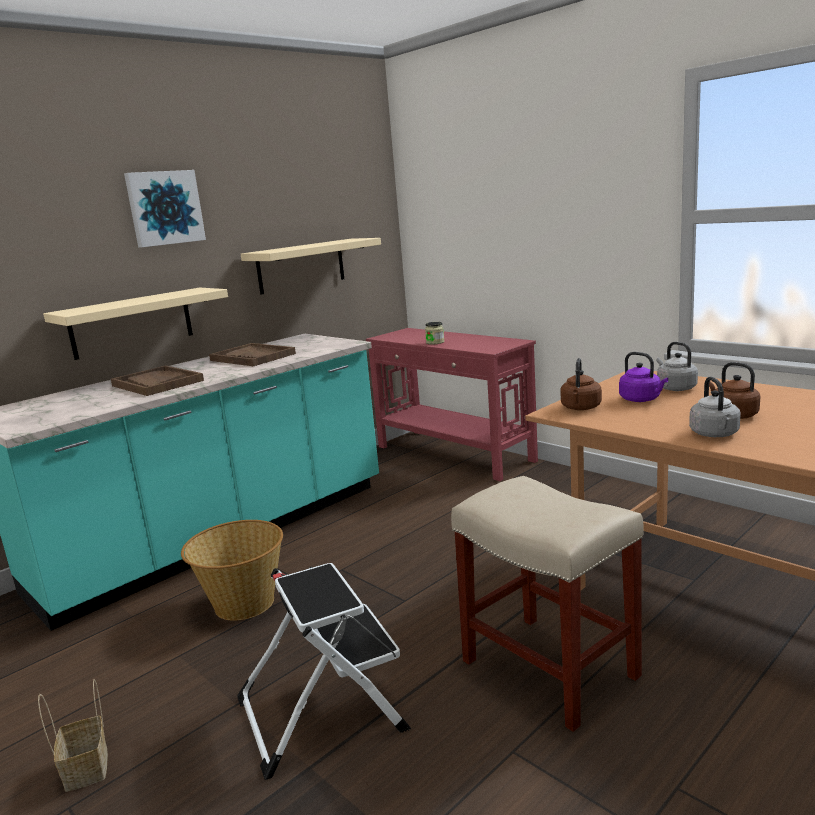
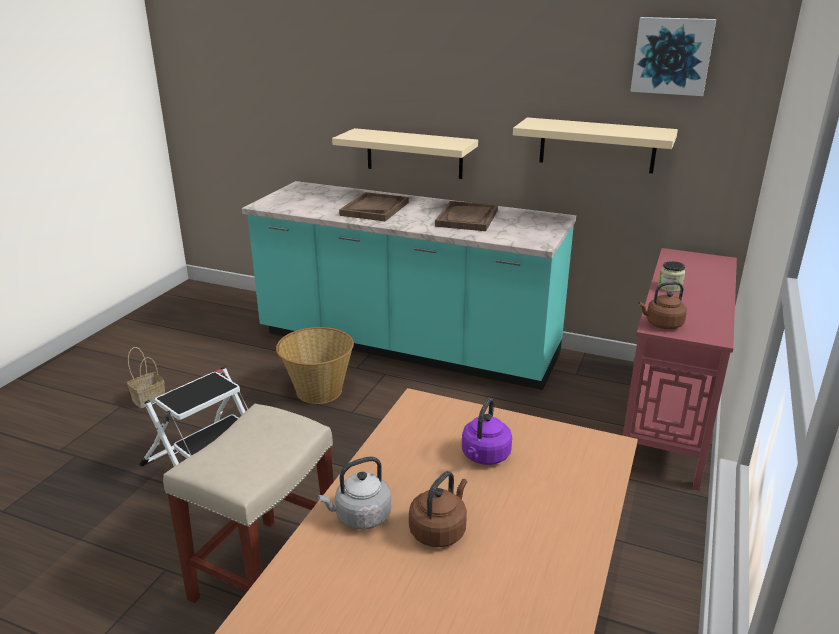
camera: 65 degrees right, 10 degrees up
(164, 208) = (461, 62): picture -> picture (672, 56)
(580, 408) = (438, 417): brown kettle -> brown kettle (662, 324)
(675, 388) = (548, 480): grey kettle -> none

